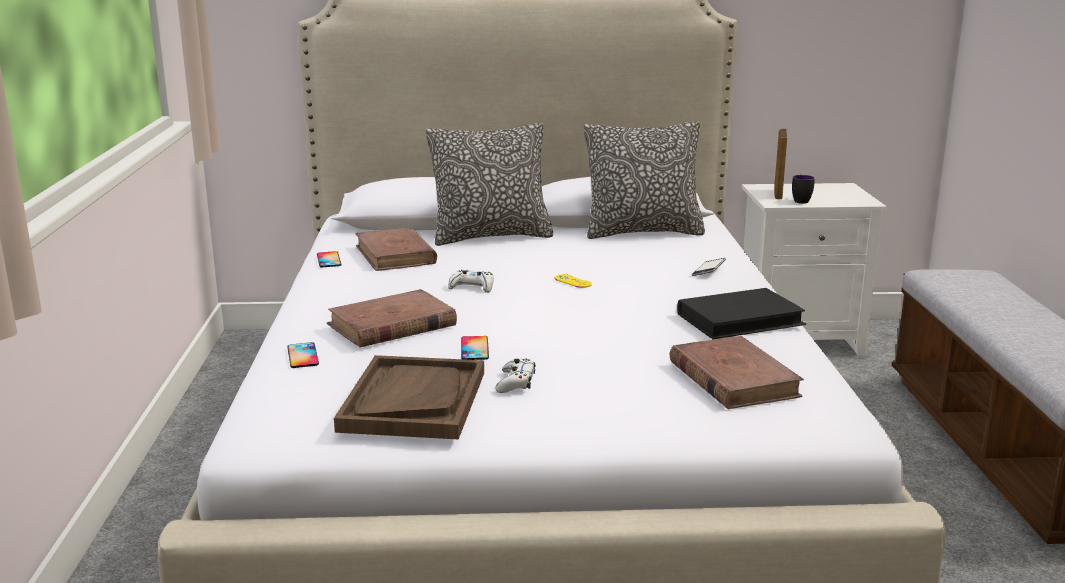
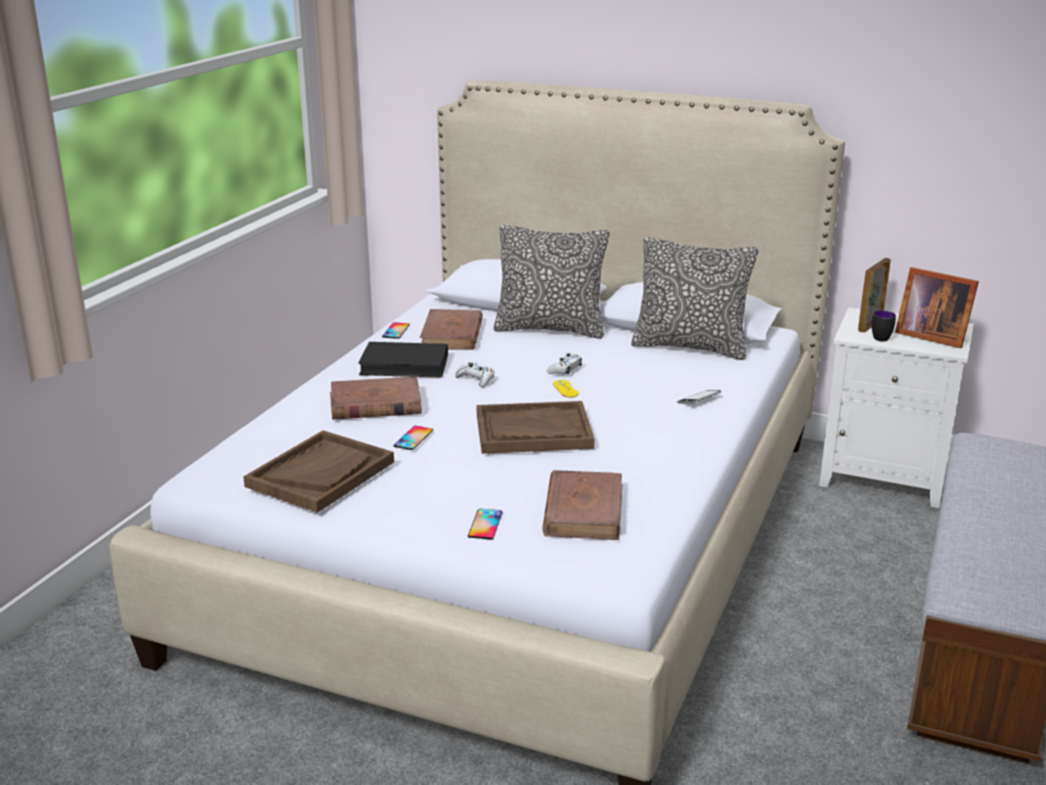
camera: 25 degrees right, 5 degrees up
(302, 356) = (290, 418): phone -> phone (485, 524)
(516, 382) = (413, 475): white game controller -> white game controller (565, 369)
(590, 321) = (533, 431): none -> brown tray
(740, 320) = (662, 456): black book -> black book (405, 365)
(835, 194) = (930, 335): none -> picture frame

